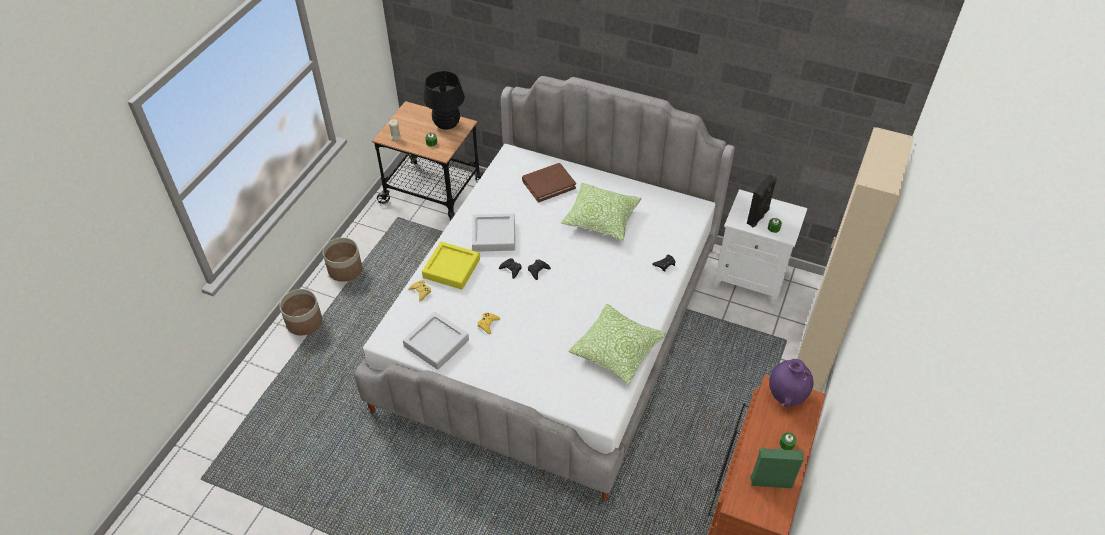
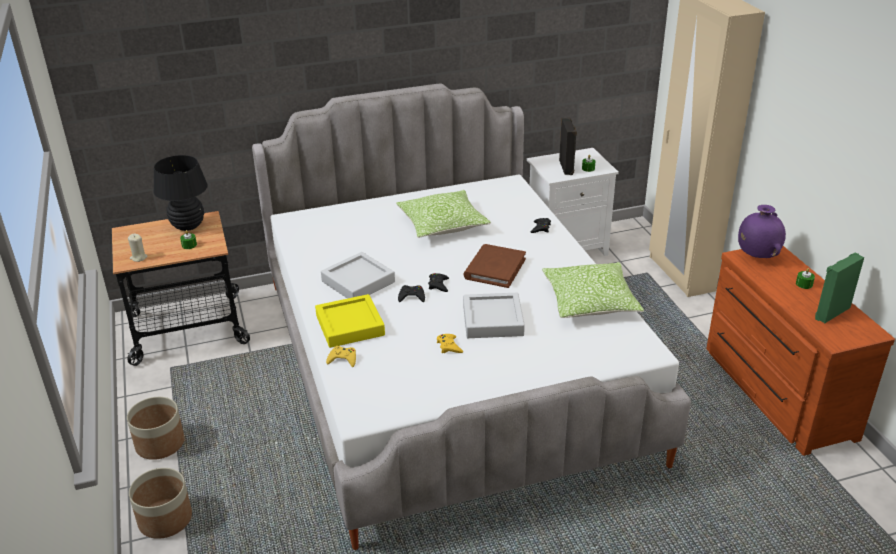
camera: 40 degrees left, 15 degrees down
(436, 343) = (419, 389): grey tray -> grey tray (492, 320)
(548, 184) = (358, 223): brown book -> brown book (494, 268)

